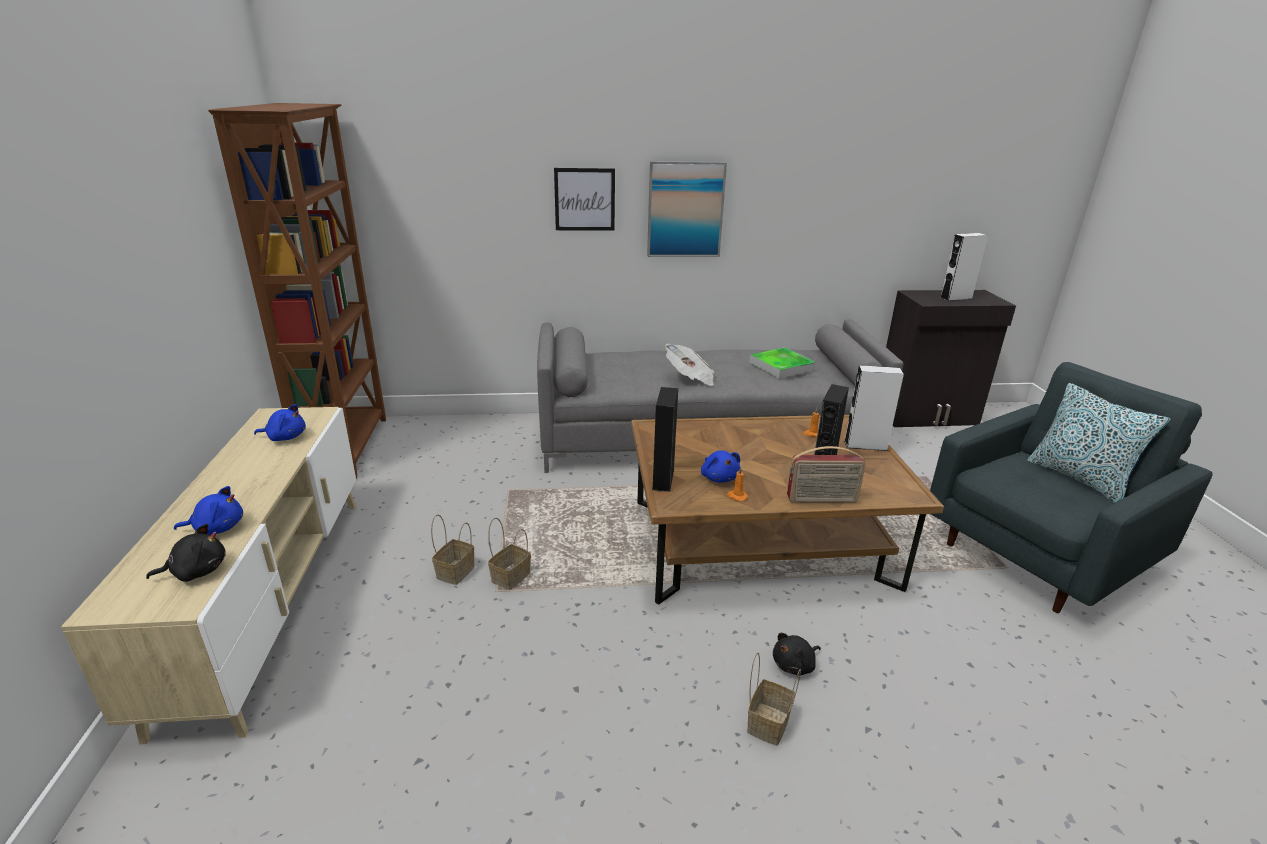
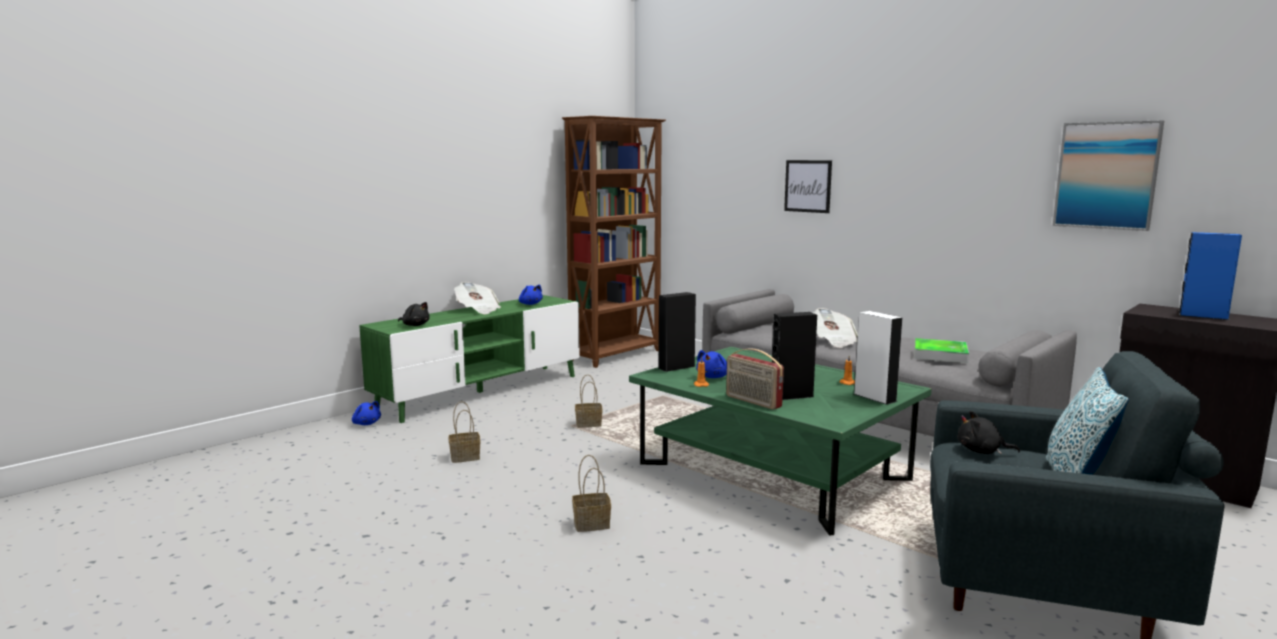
camera: 50 degrees right, 15 degrees down
(217, 528) = (445, 318): blue plush toy -> blue plush toy (366, 423)
(229, 483) = (478, 310): none -> newspaper
(270, 599) = (481, 392): beige tv stand -> green tv stand
(455, 573) = (567, 413): basket -> basket (464, 457)
(685, 209) = (890, 197): picture -> picture (1106, 175)
(760, 543) = (772, 472): brown coffee table -> green coffee table
(795, 665) = (660, 518): black plush toy -> black plush toy (982, 451)
(956, 298) = (1203, 316): white speaker -> blue speaker

